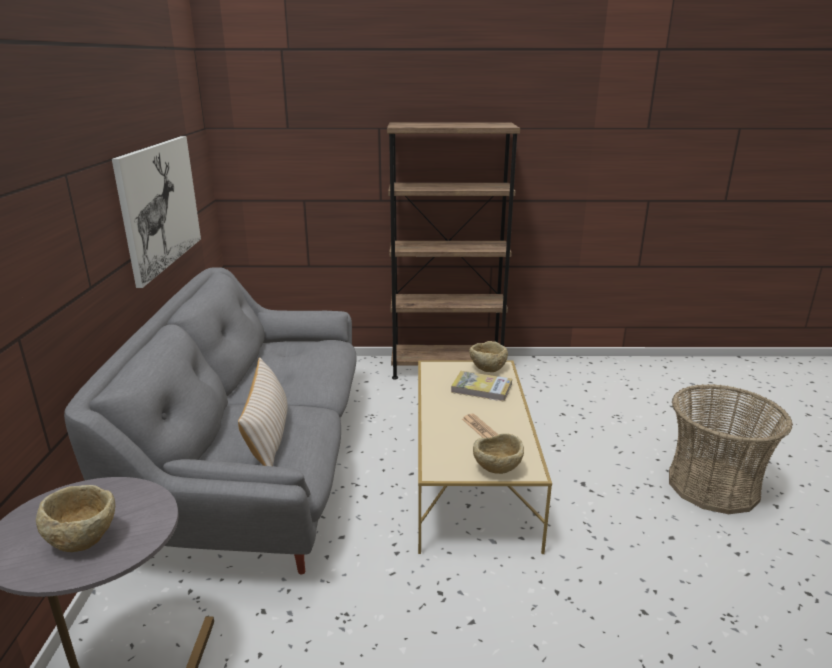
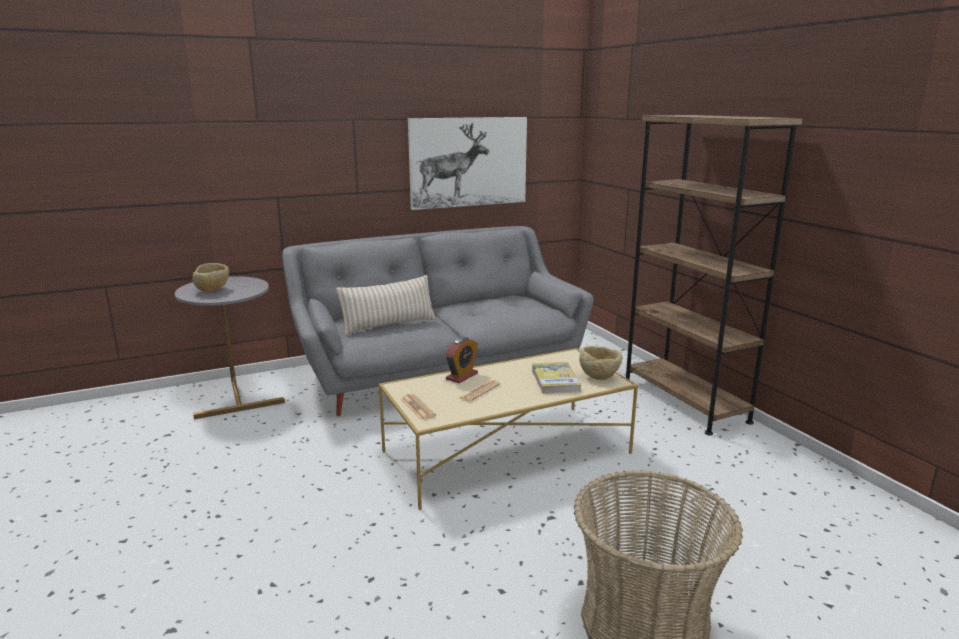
camera: 65 degrees right, 5 degrees down
(438, 429) = (462, 376): none -> alarm clock
(497, 470) = (417, 407): beige bowl -> newspaper

